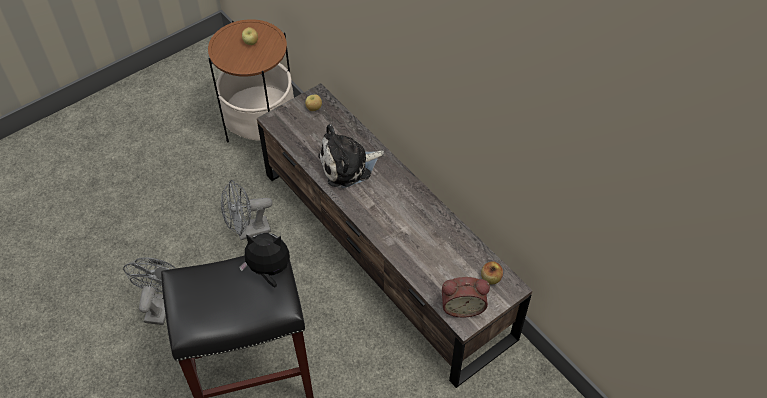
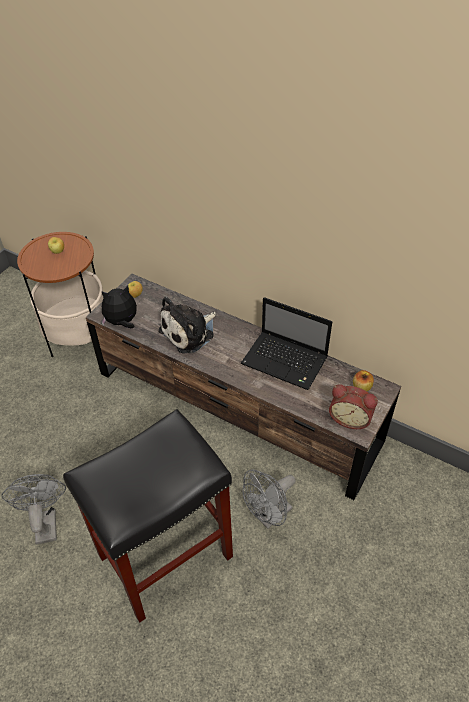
camera: 20 degrees left, 5 degrees down
(248, 231) = (104, 427): grey fan -> grey fan (269, 516)
(269, 270) = (176, 437): plush toy -> plush toy (122, 322)
(429, 226) = (286, 361): none -> laptop
(462, 305) = (350, 418): alarm clock -> alarm clock turned 45 degrees clockwise

